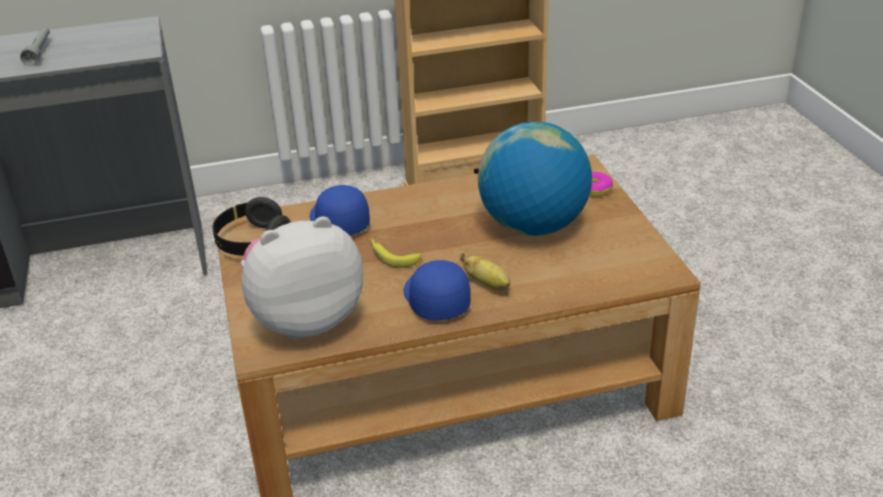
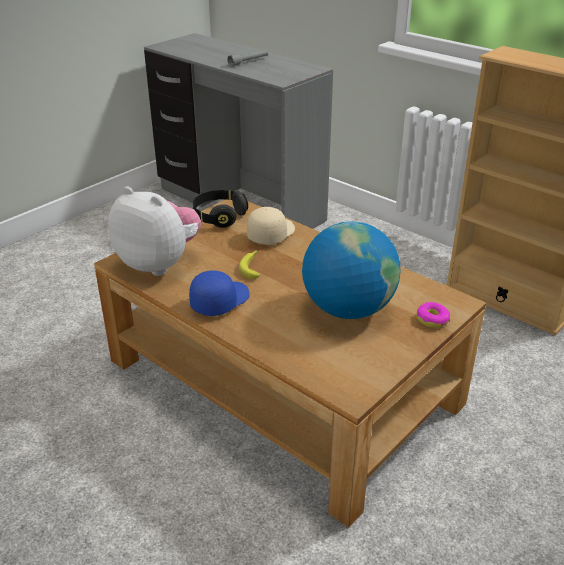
camera: 55 degrees right, 0 degrees up
(338, 221) = (270, 234): blue cap -> beige cap
(488, 285) = (256, 316): banana -> none

